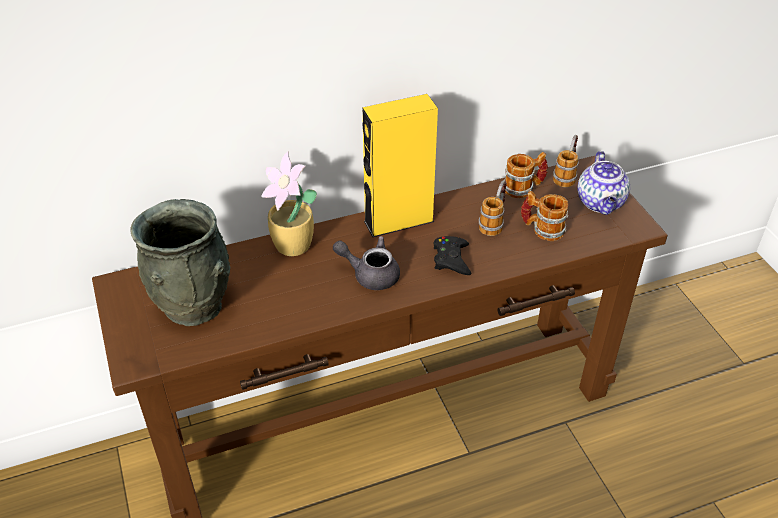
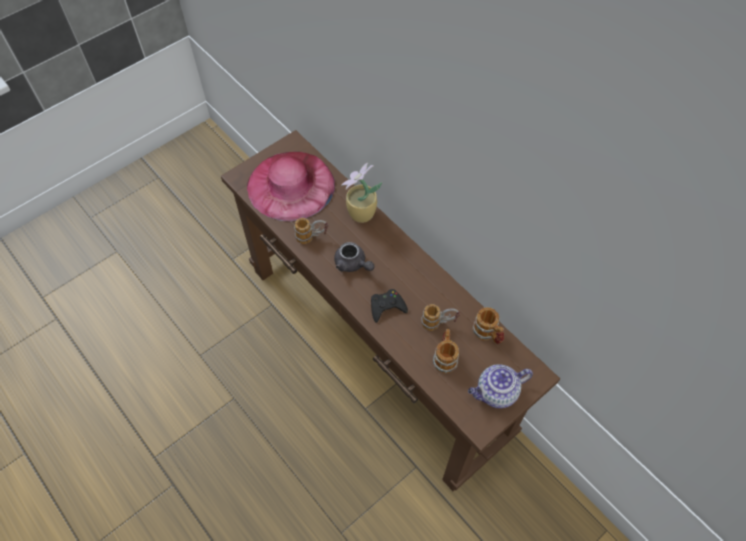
camera: 70 degrees right, 15 degrees up
(194, 305) = (291, 185): grey vase -> pink hat
(370, 274) = (353, 264): grey teapot -> grey teapot turned 135 degrees clockwise
(398, 221) = (412, 264): yellow speaker -> none
(566, 174) = (520, 360): mug -> mug (312, 237)

